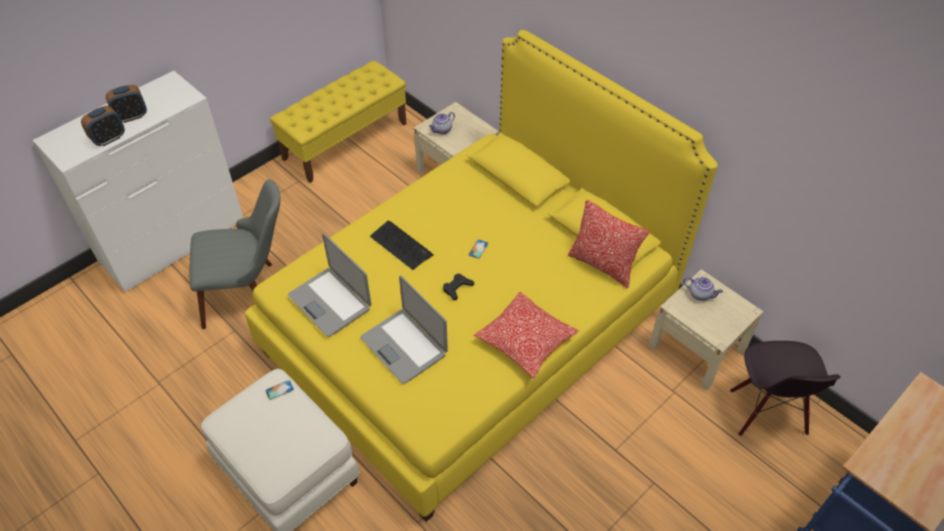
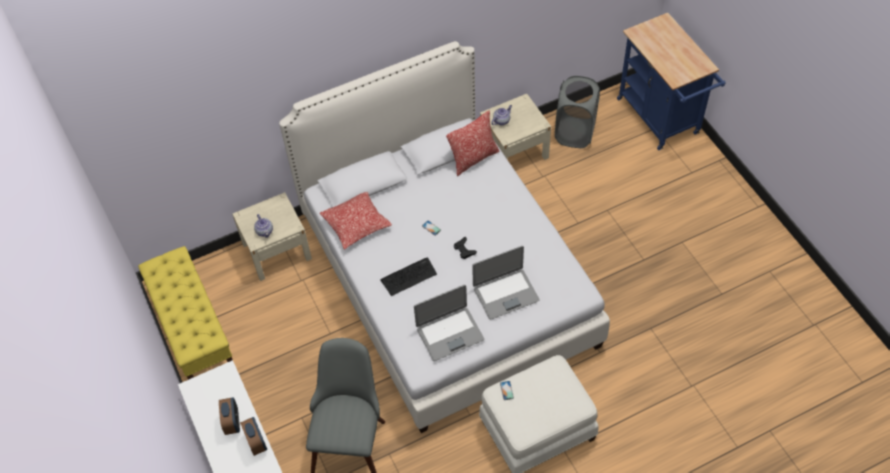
camera: 70 degrees left, 5 degrees up
(471, 326) = (446, 280): yellow bed -> white bed
(525, 341) = (524, 221): pillow -> pillow (356, 224)
(766, 412) = (575, 133): black chair -> grey laundry basket

